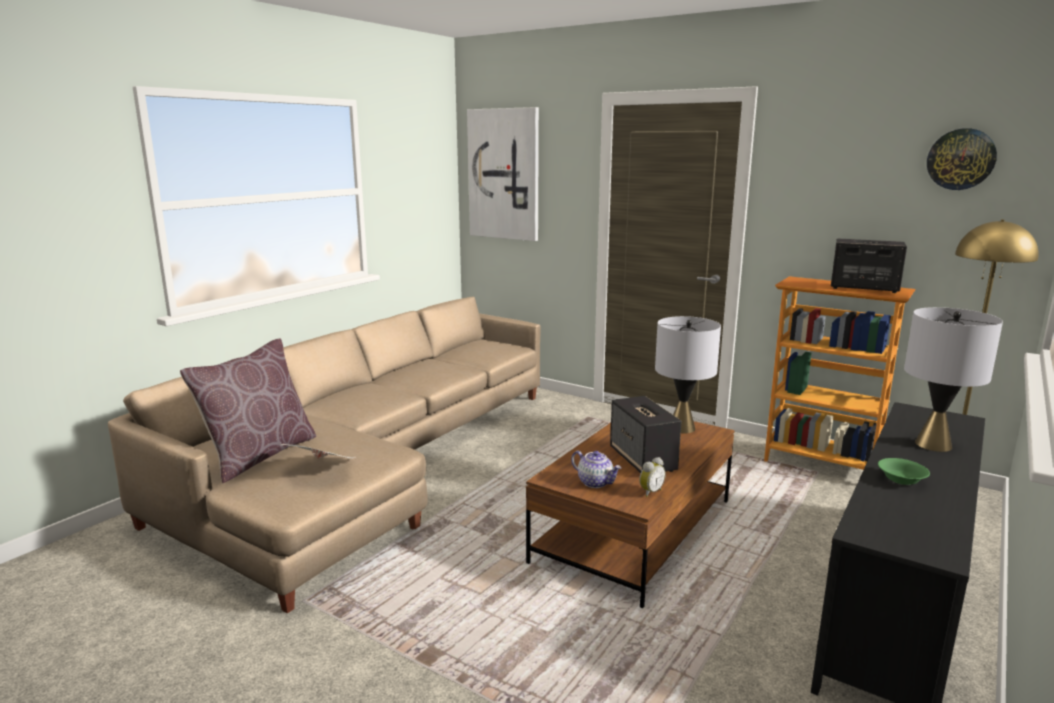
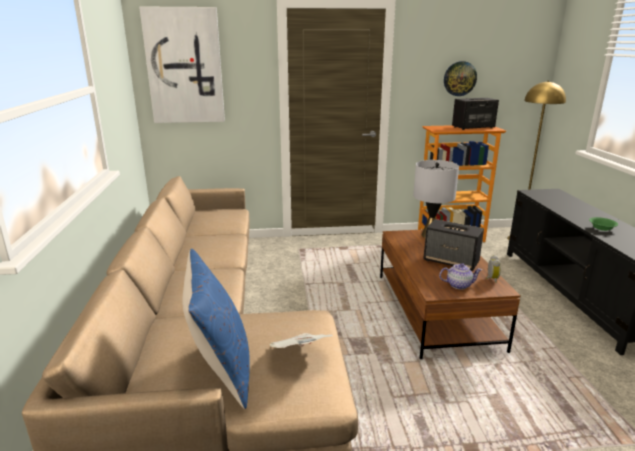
camera: 40 degrees left, 5 degrees up
(259, 455) = (221, 369): brown pillow -> blue pillow
(933, 444) = (573, 207): grey table lamp -> none
(961, 159) = (509, 47): wall clock -> wall clock (459, 78)

